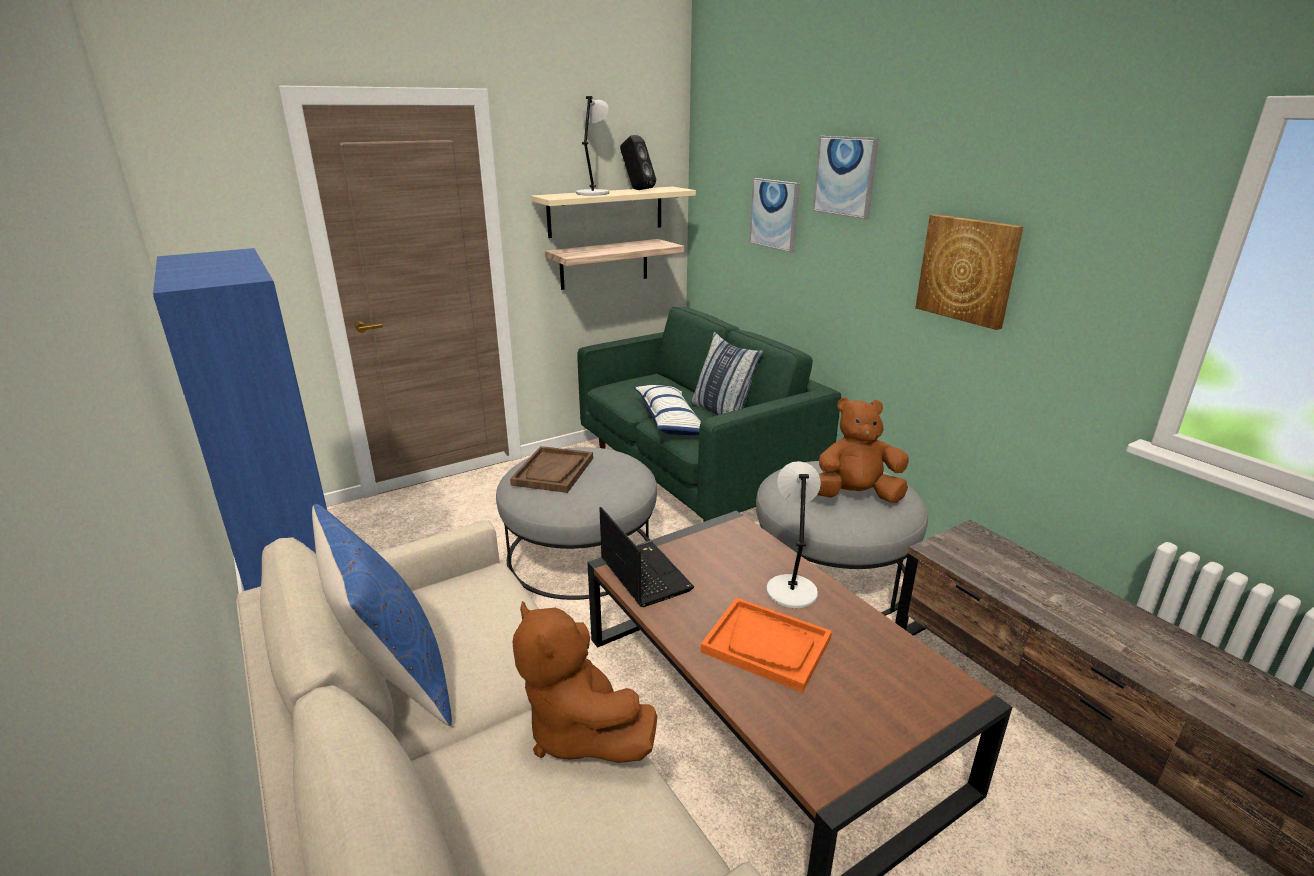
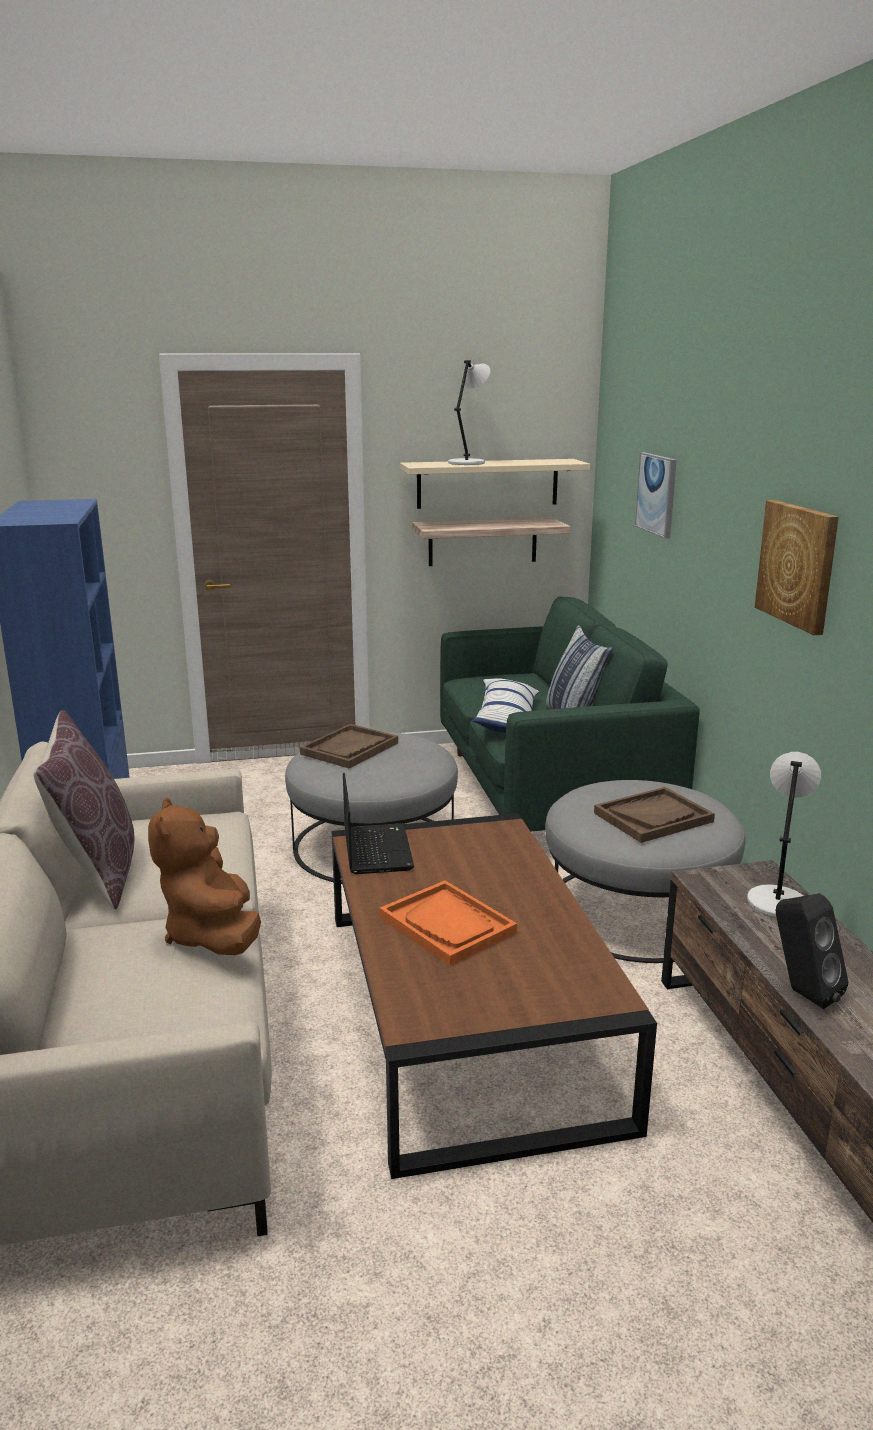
camera: 20 degrees right, 5 degrees down
(394, 675) = (97, 870): blue pillow -> brown pillow
(637, 190) = (523, 461): black speaker -> black speaker (801, 993)
(791, 590) = (513, 888): grey table lamp -> grey table lamp (777, 901)
(845, 176) = (710, 454): picture -> none
(855, 496) = (653, 817): brown plush toy -> brown tray

